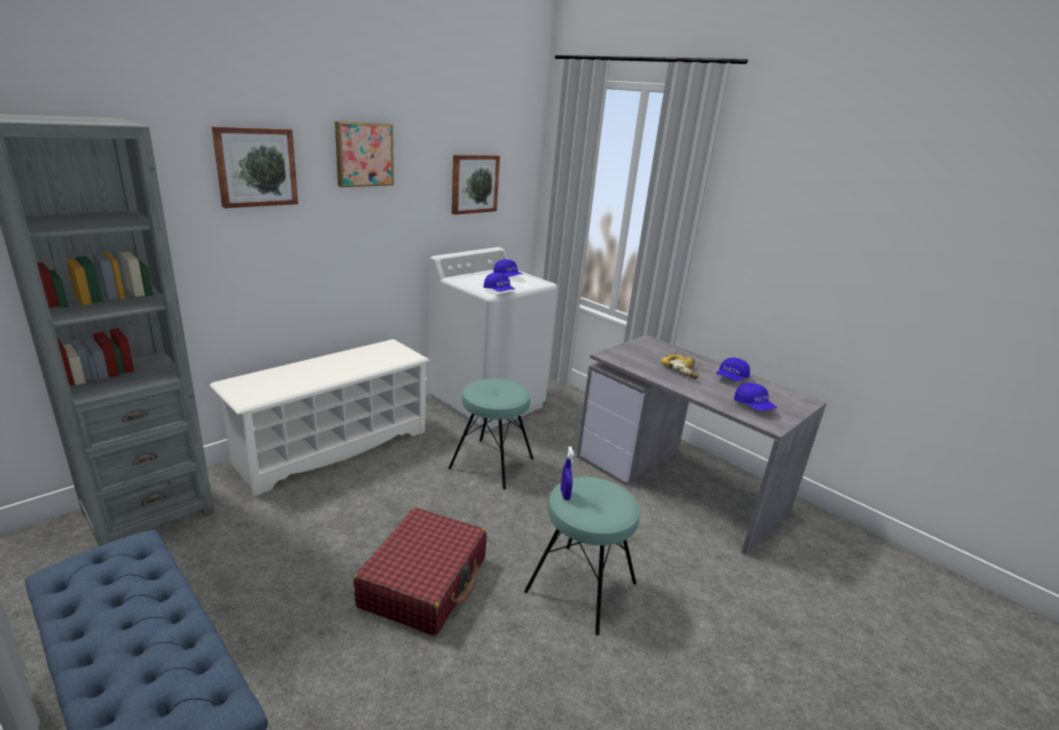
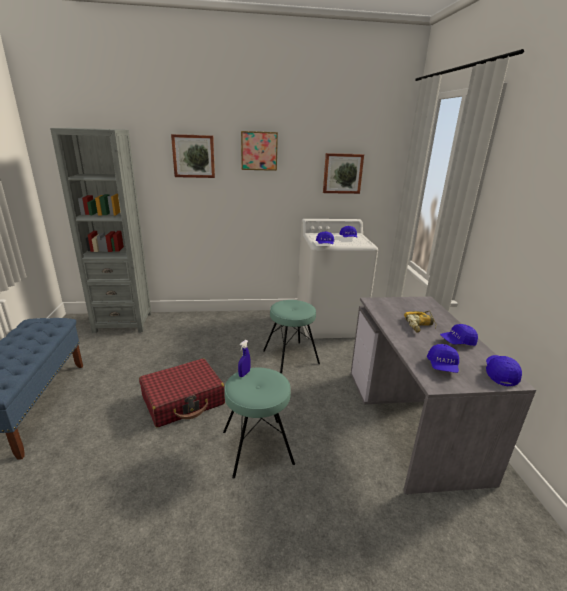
camera: 40 degrees right, 0 degrees up
(333, 447) = (221, 320): white shoe rack -> none
(793, 398) = (500, 374): none -> blue cap

